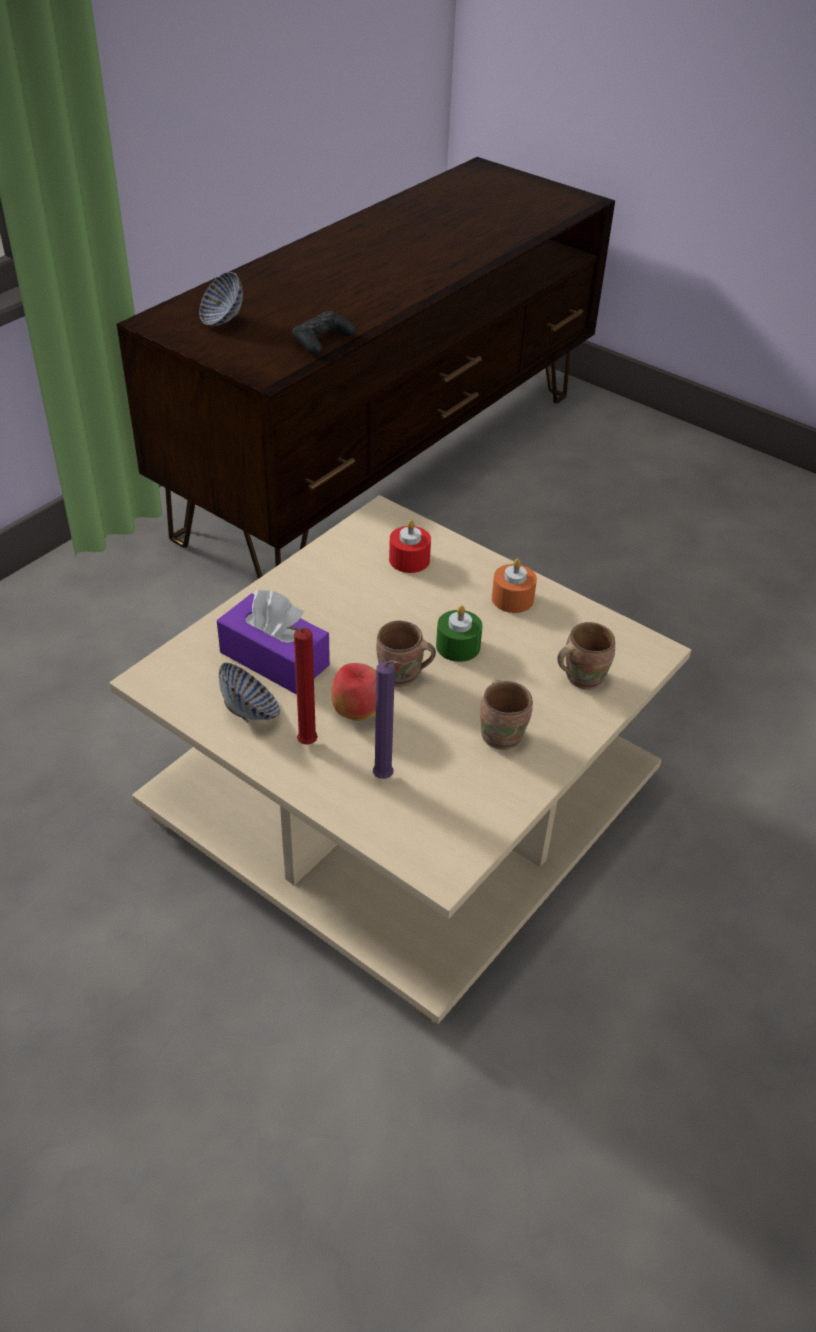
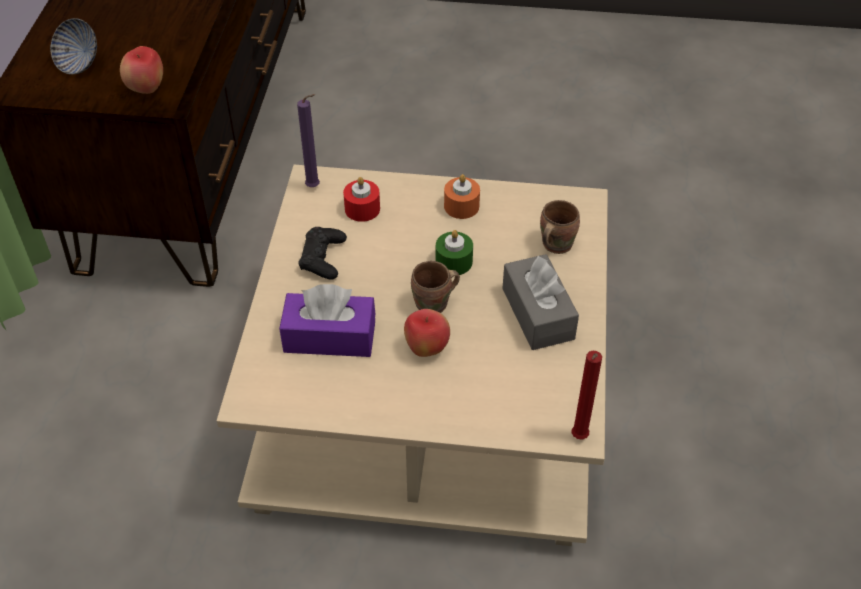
camera: 30 degrees left, 5 degrees up
(250, 711) = (348, 387): bowl -> none
(259, 360) = (147, 89): none -> apple
(304, 744) = (409, 392): red candle -> red candle (578, 438)
(322, 340) = (183, 51): black game controller -> black game controller (323, 258)
(385, 779) = (487, 388): purple candle -> purple candle (315, 187)
(503, 734) = (538, 313): brown mug -> grey tissue box

